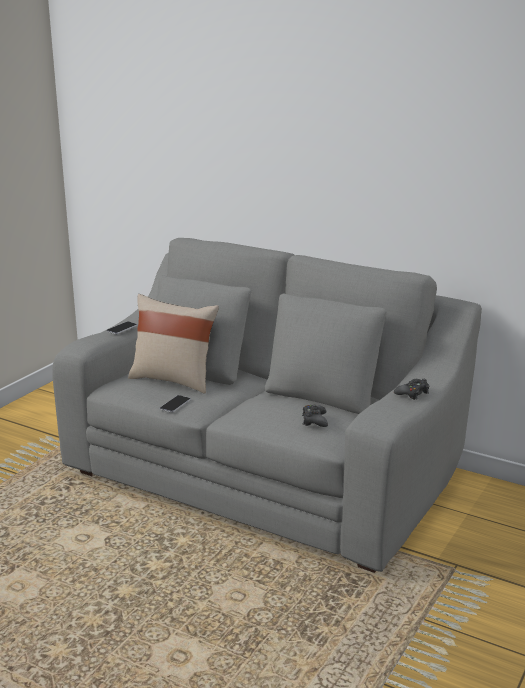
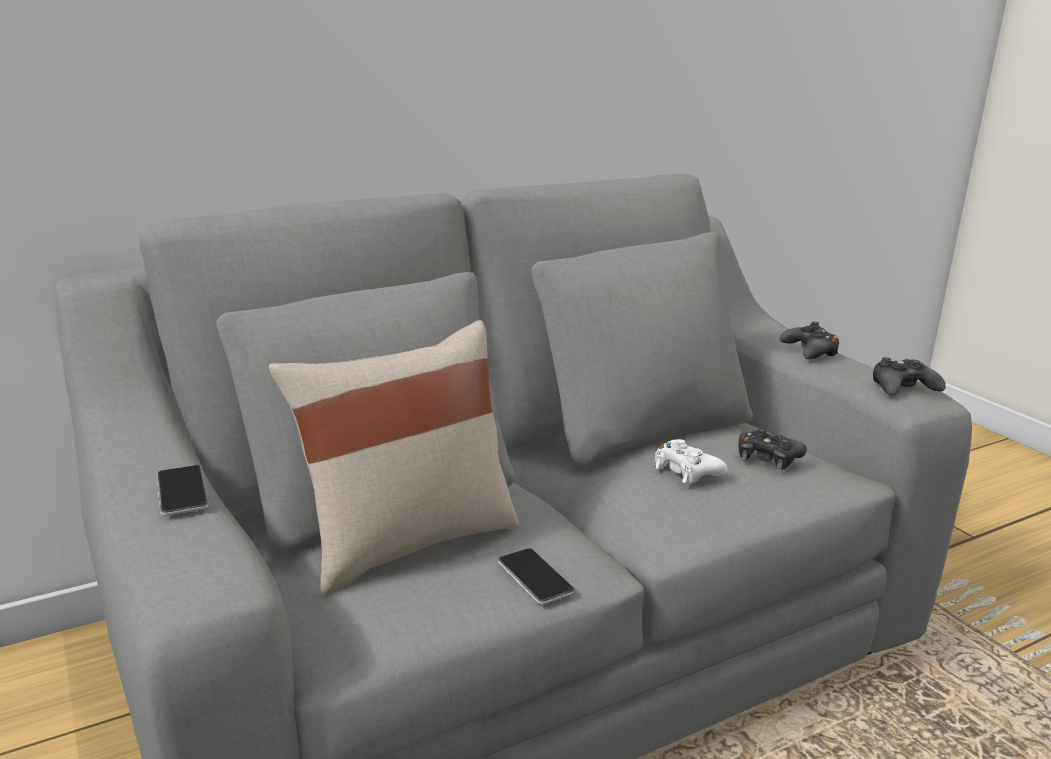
camera: 60 degrees left, 0 degrees up
(275, 406) = (686, 470): none -> white game controller
(379, 416) = (903, 387): none -> black game controller

